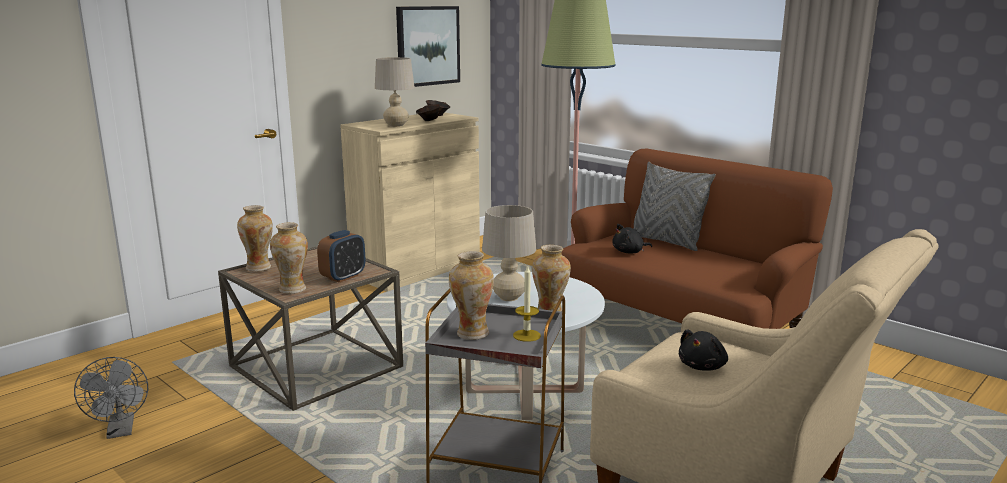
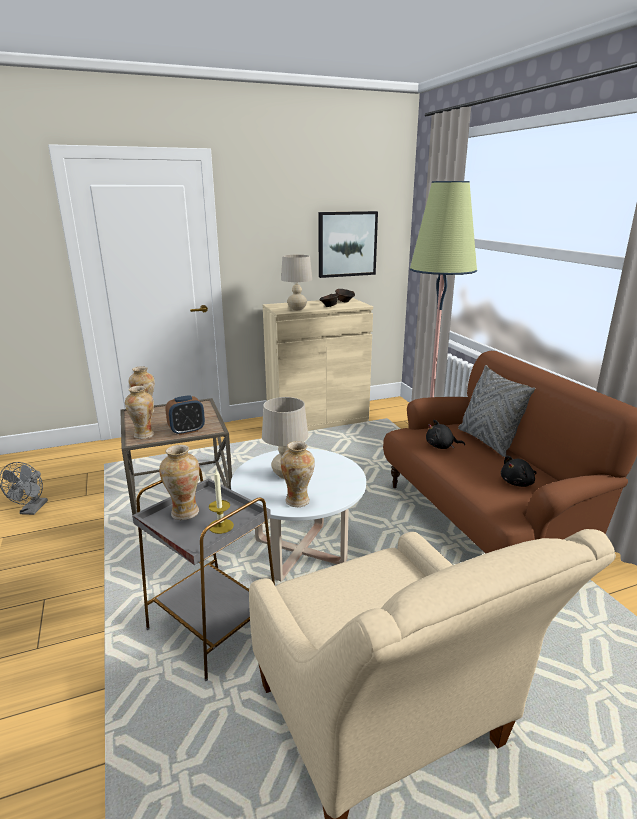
camera: 25 degrees right, 5 degrees up
(703, 366) = (367, 597): black plush toy -> black plush toy (518, 483)

